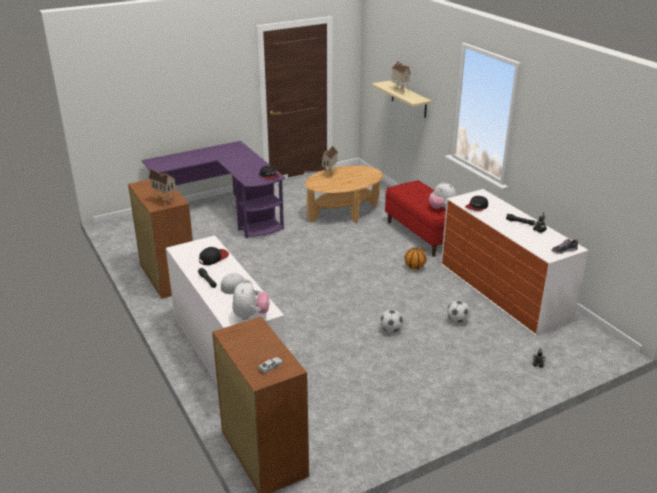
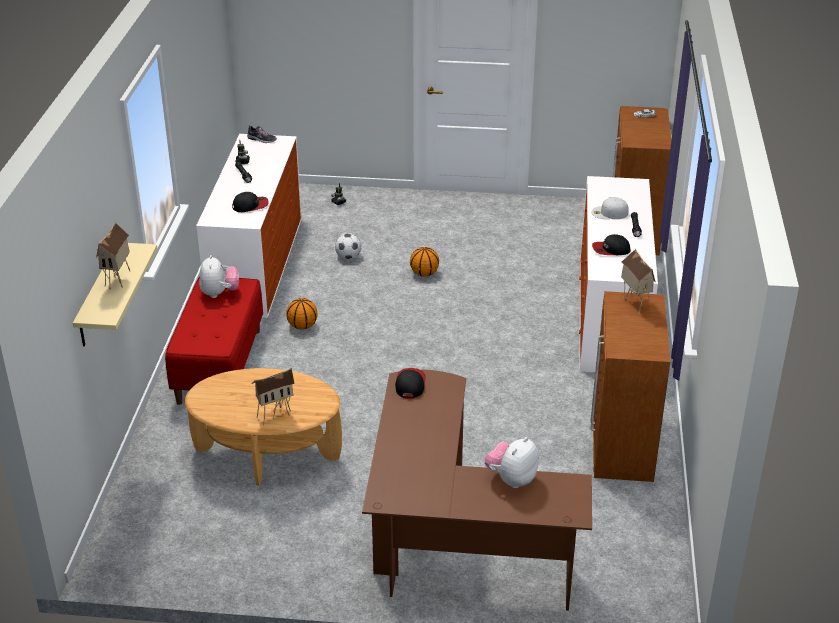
camera: 145 degrees left, 5 degrees up
(225, 213) = (450, 544): purple desk -> brown desk
(250, 315) = (617, 184): plush toy -> plush toy (511, 479)
(391, 330) = (424, 273): football -> basketball

